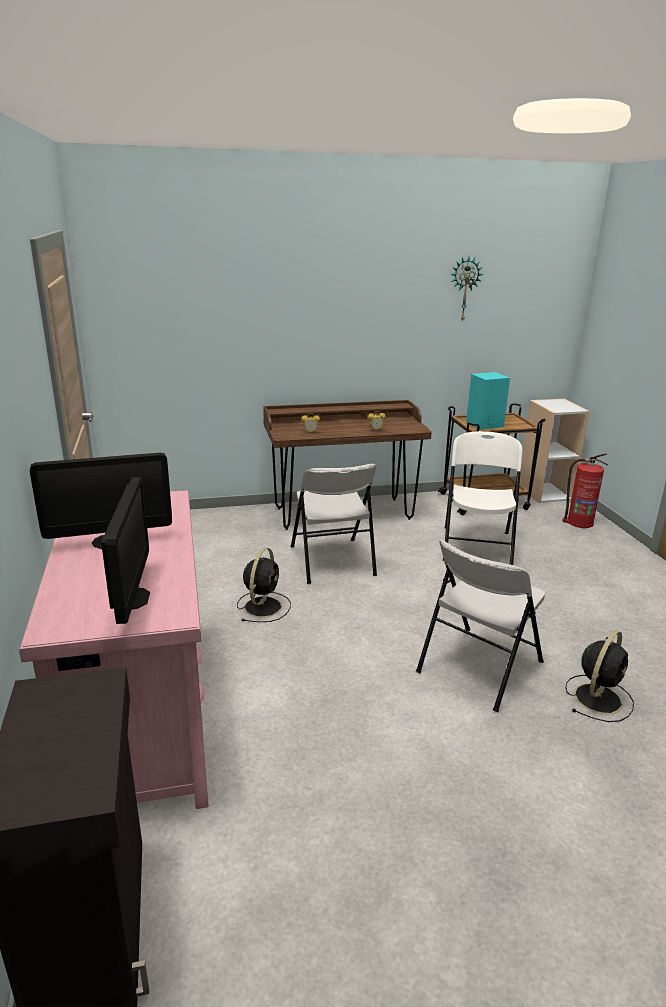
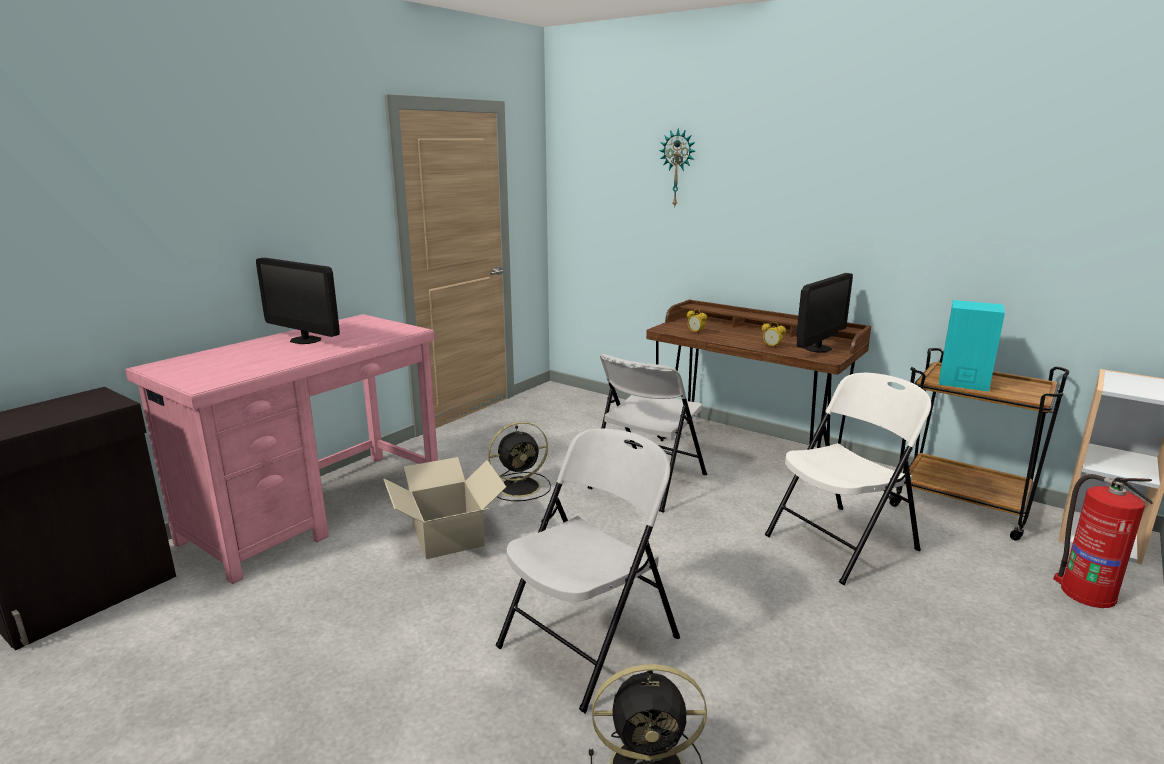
camera: 50 degrees right, 5 degrees down
(131, 598) = (219, 369): monitor -> monitor (818, 348)
(287, 665) = (448, 535): none -> cardboard box
(464, 288) = (978, 173): wall clock -> wall clock (677, 168)
(479, 666) = (589, 642): white chair -> white chair turned 135 degrees clockwise

